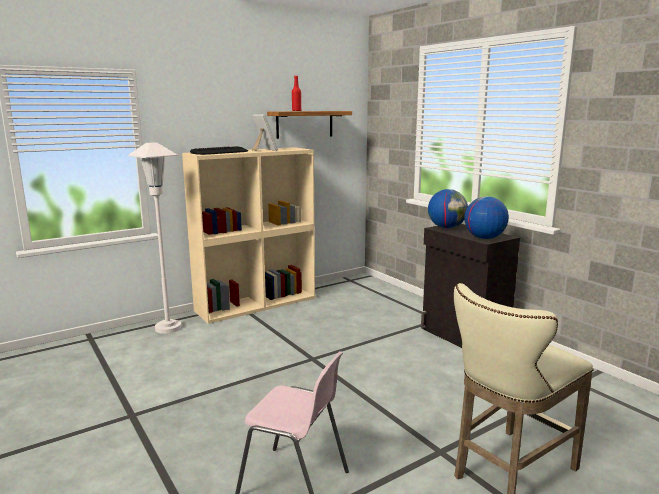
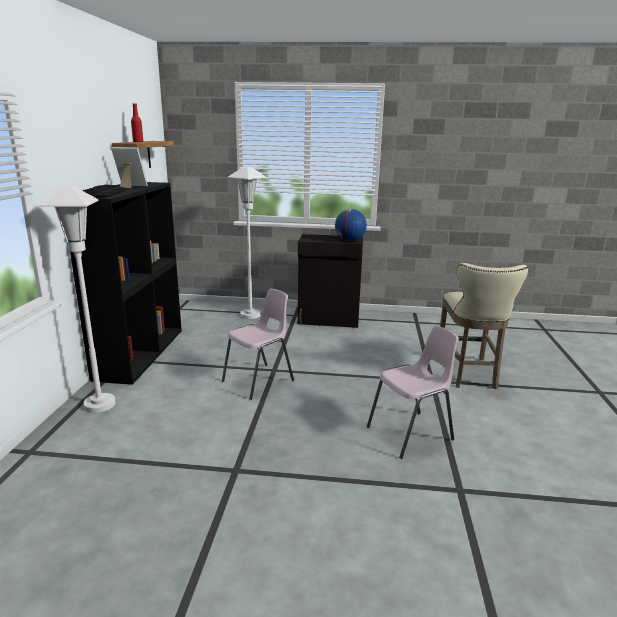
camera: 50 degrees left, 5 degrees up
(256, 304) = (140, 353): beige bookcase -> black bookcase
(283, 362) = (259, 381): none -> pink chair
(395, 305) = (250, 315): none -> white floor lamp
(446, 227) = (310, 238): globe -> none

